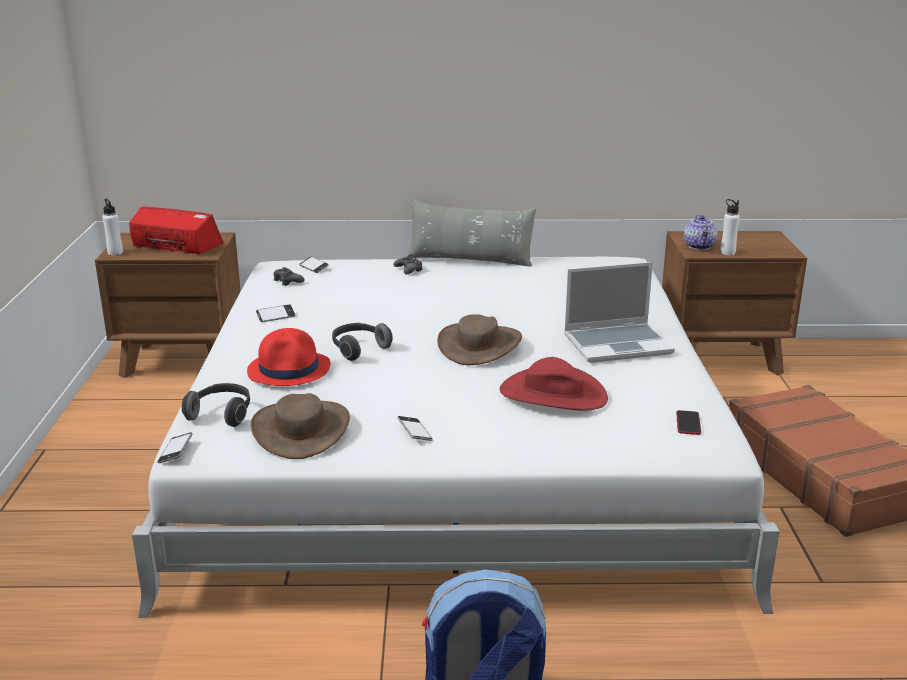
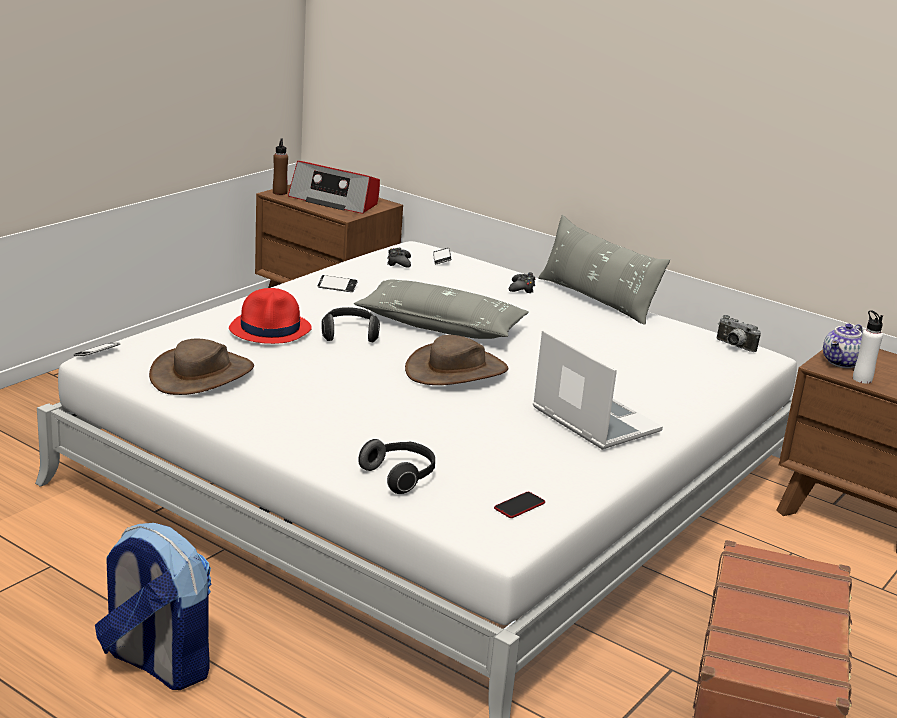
camera: 35 degrees right, 0 degrees up
(115, 253) = (280, 192): white bottle -> brown bottle
(176, 245) = (335, 201): radio -> radio turned 150 degrees clockwise
(222, 414) = (169, 342): headphones -> headphones (400, 476)
(407, 317) = (441, 325): none -> grey pillow
(414, 432) = (278, 411): phone -> none
(552, 394) = (443, 433): red hat -> none
(606, 261) = (733, 346): none -> camera
(618, 344) = (593, 420): laptop -> laptop turned 150 degrees counterclockwise

